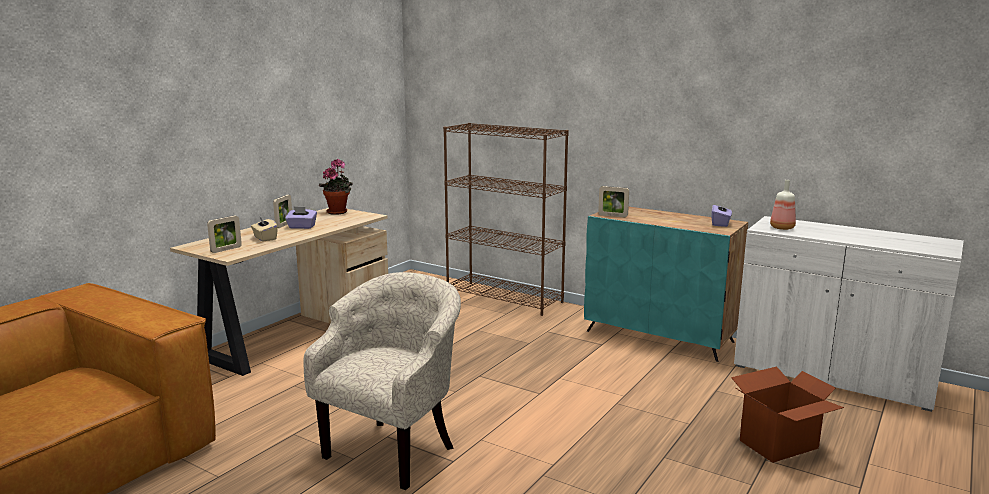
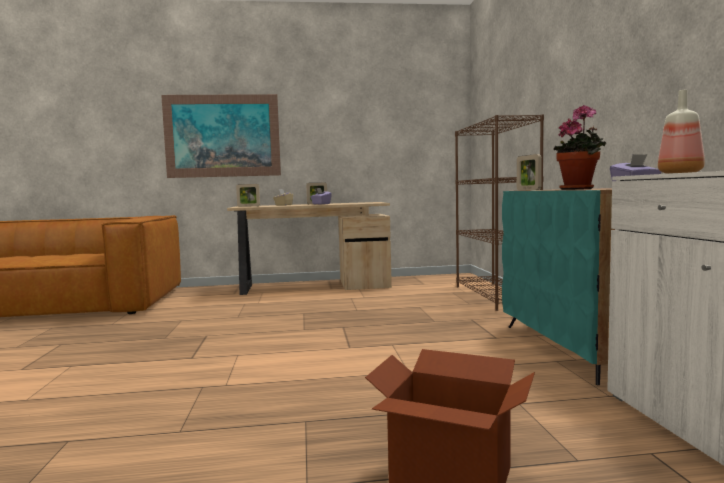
camera: 50 degrees right, 10 degrees down
(140, 141) = (222, 136): none -> picture
(338, 212) = (370, 202): potted plant -> potted plant (579, 189)
(395, 449) = (189, 341): beige armchair -> none

